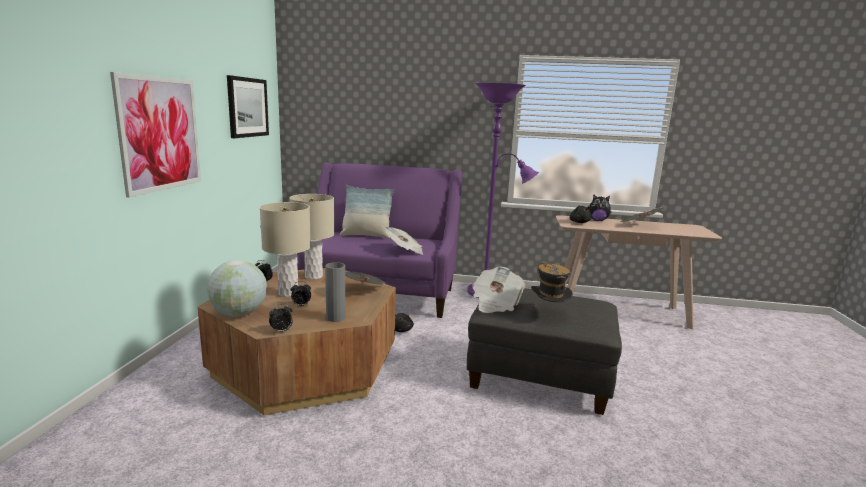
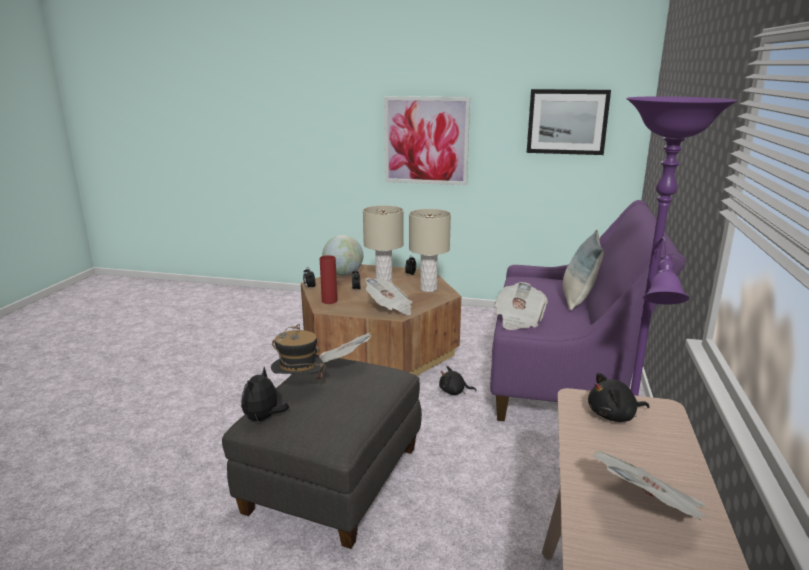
camera: 95 degrees right, 5 degrees up
(335, 318) = (329, 301): grey vase -> red vase
(598, 220) = (660, 448): plush toy -> plush toy (263, 418)

